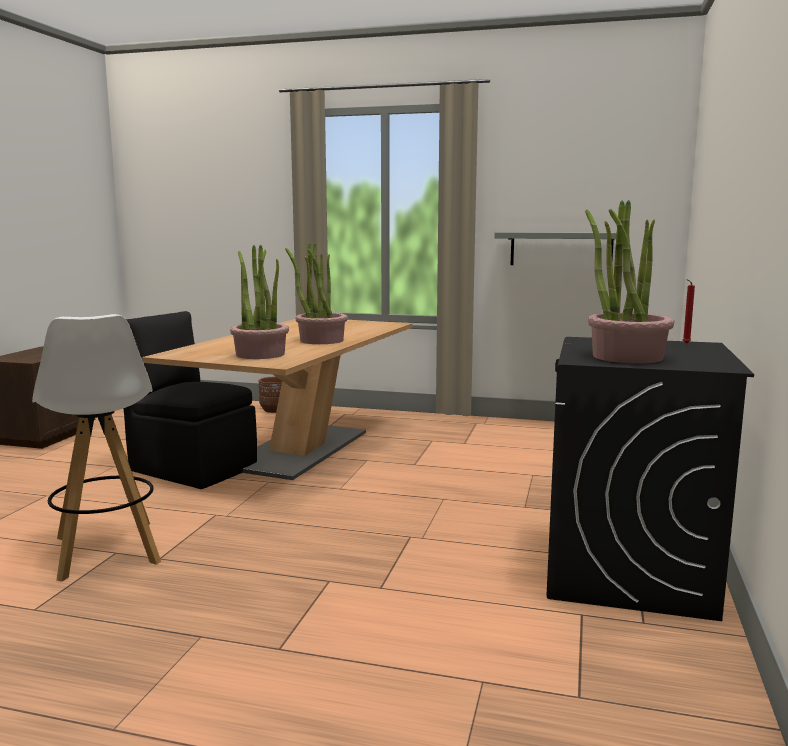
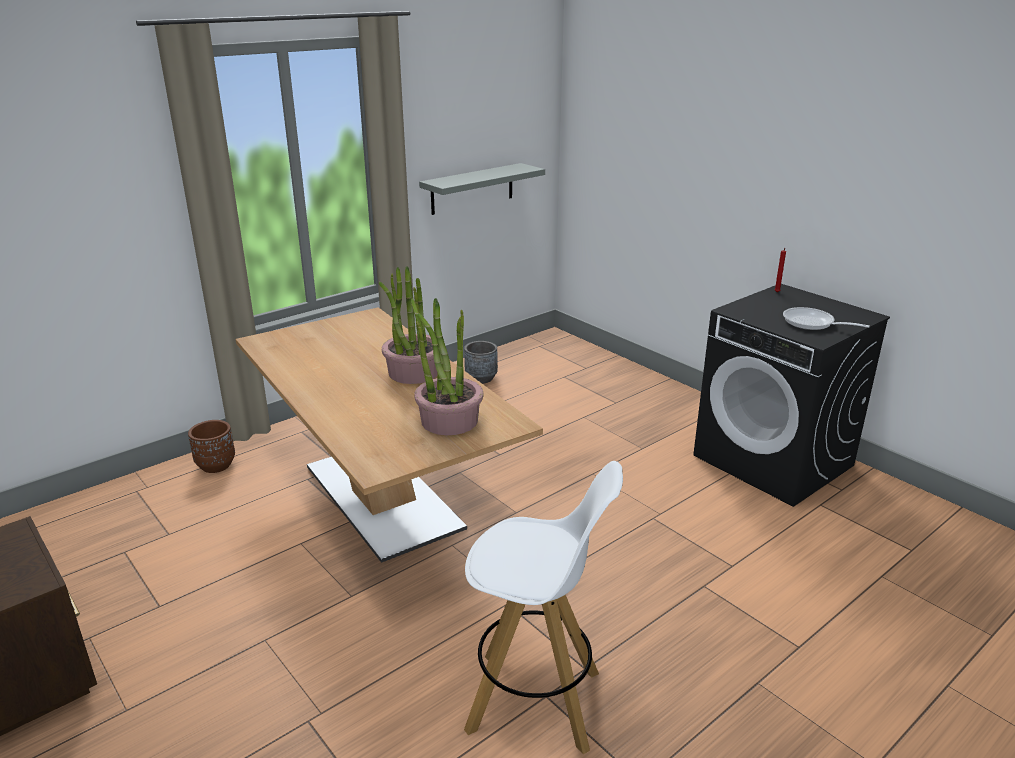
camera: 55 degrees left, 15 degrees up
(191, 468) = (349, 582): black chair -> none
(518, 432) = (481, 378): none -> grey planter
(626, 356) = (812, 323): potted plant -> frying pan

